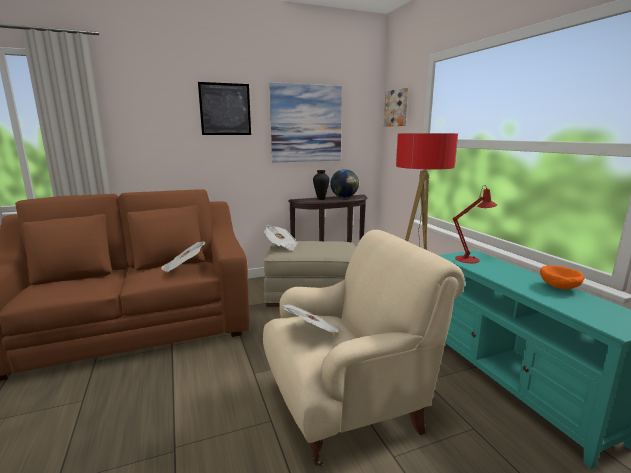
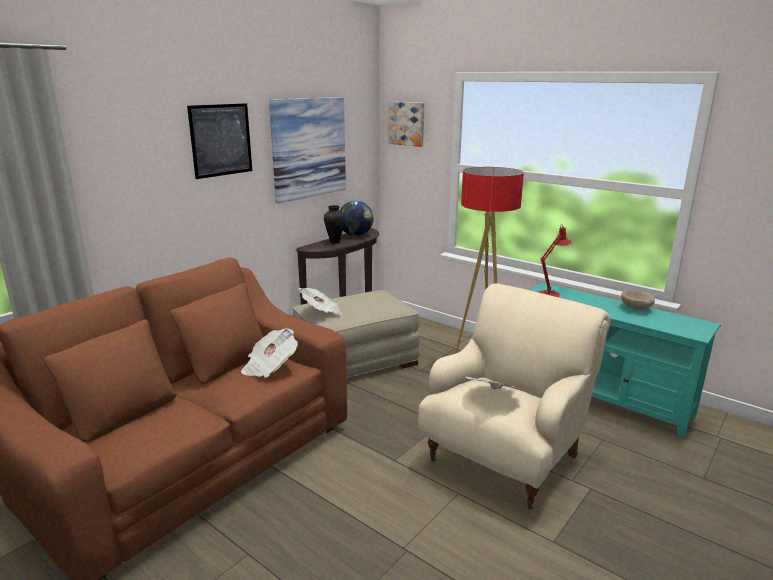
camera: 30 degrees left, 5 degrees up
(559, 288) = (636, 308): orange bowl -> beige bowl

